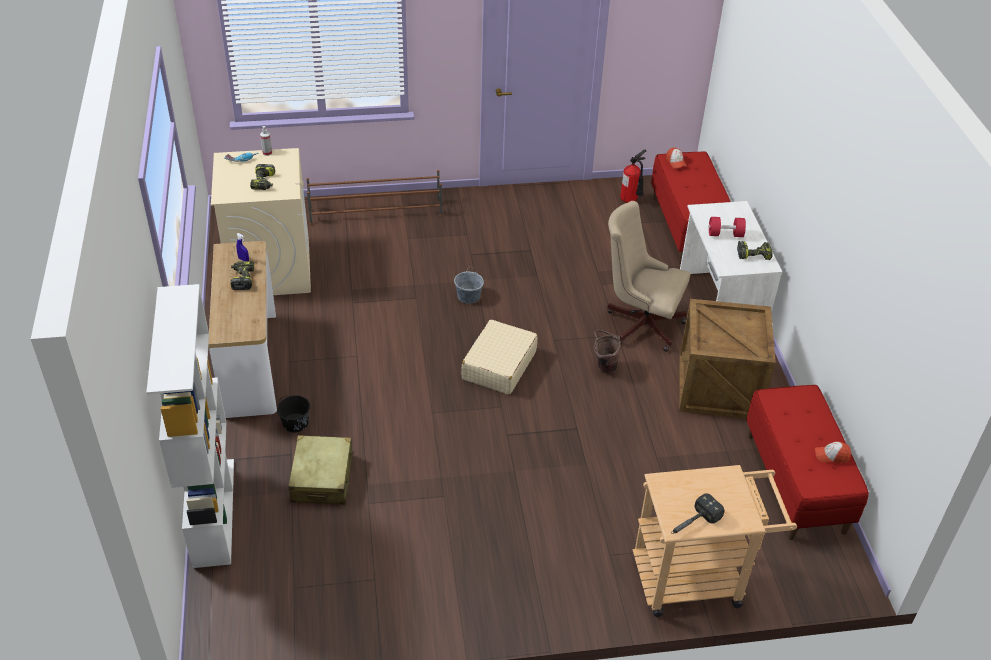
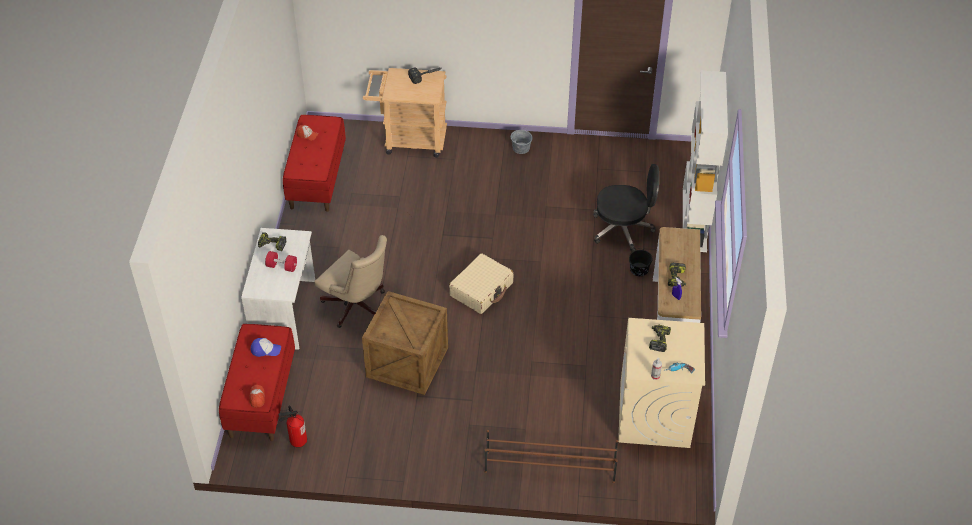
camera: 165 degrees left, 5 degrees up
(322, 478) = (623, 229): beige suitcase -> black office chair
(468, 296) = (487, 355): grey bucket -> grey bucket (521, 148)
(603, 367) = (403, 276): brown bucket -> none
(696, 199) = (265, 349): none -> cap
(719, 388) = (326, 246): crate -> crate (406, 361)

